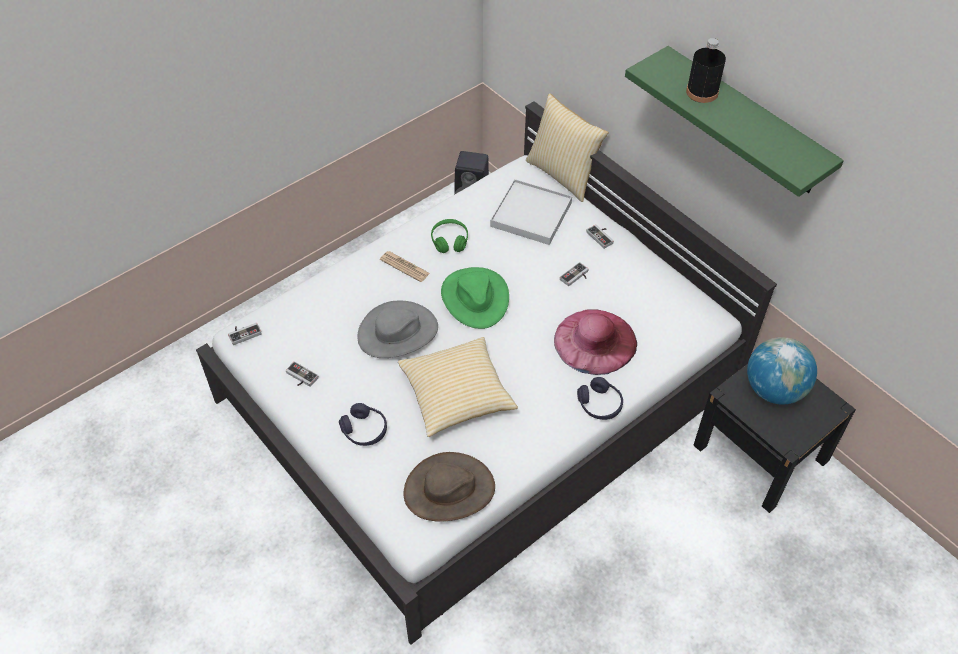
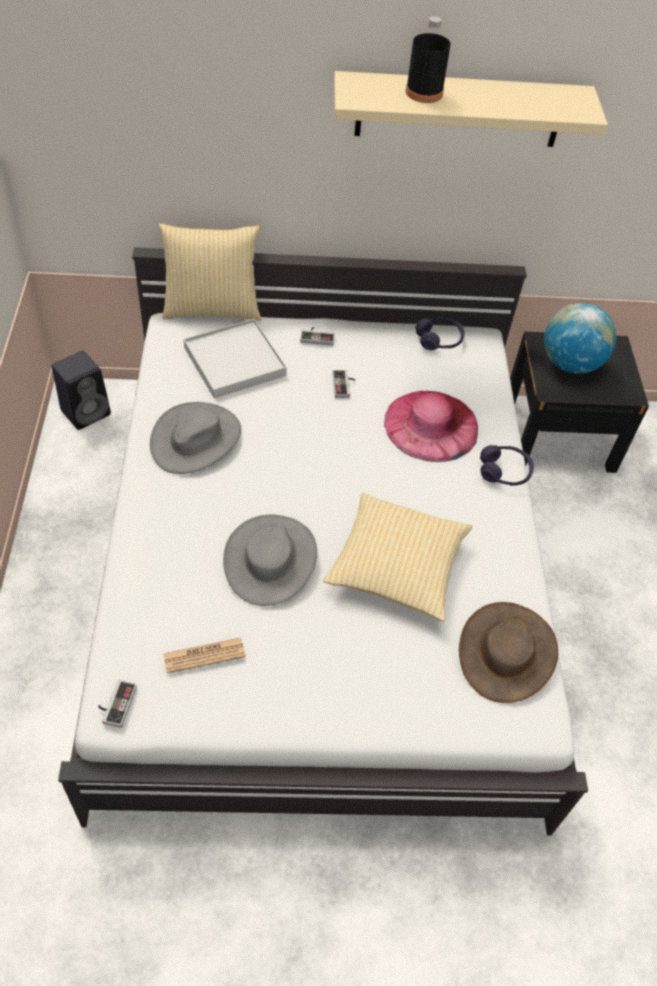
camera: 55 degrees left, 0 degrees up
(300, 377) = (239, 689): game controller -> none
(364, 430) = (368, 676): purple headphones -> purple headphones (439, 339)
(404, 267) = (188, 496): newspaper -> newspaper (204, 655)
(449, 241) = (196, 439): green headphones -> grey hat
(474, 298) = (291, 470): green hat -> none
(745, 122) = (459, 110): green shelf -> beige shelf

